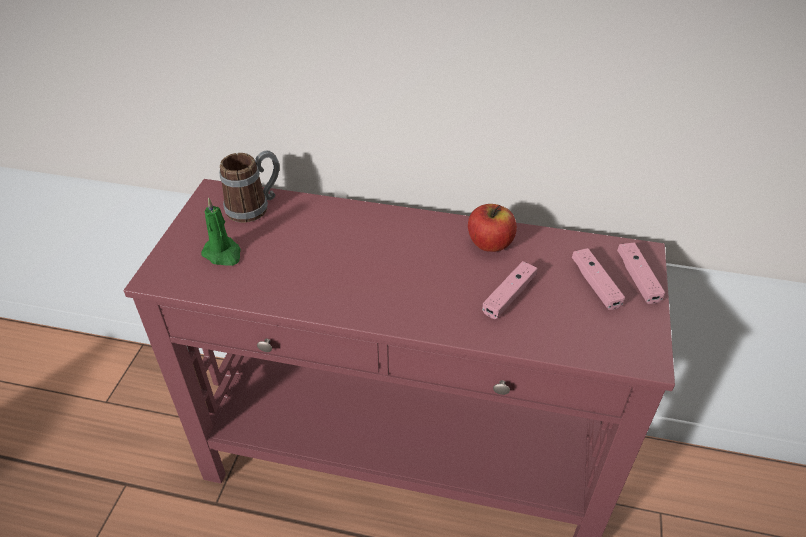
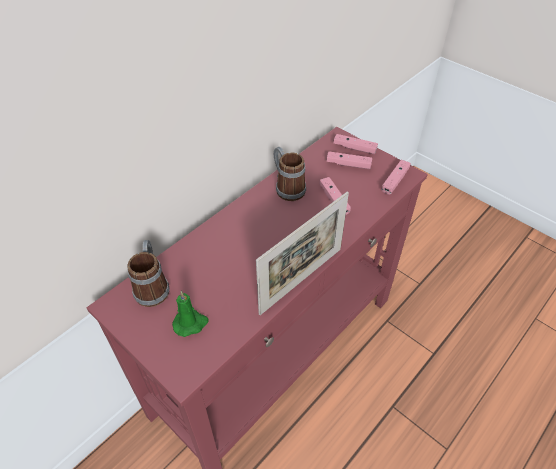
camera: 60 degrees left, 5 degrees up
(342, 318) = (301, 280): none -> picture frame
(490, 243) = (287, 187): apple -> mug
(615, 348) = (395, 180): none -> pink game controller

